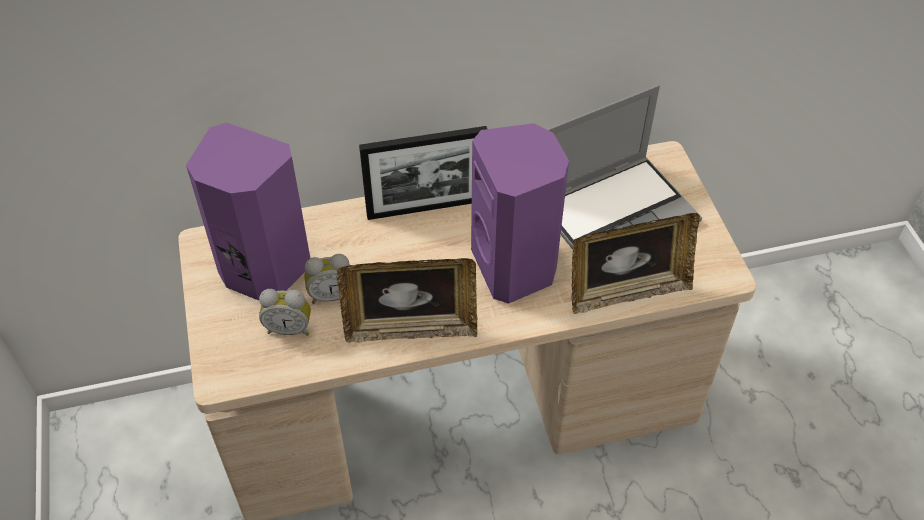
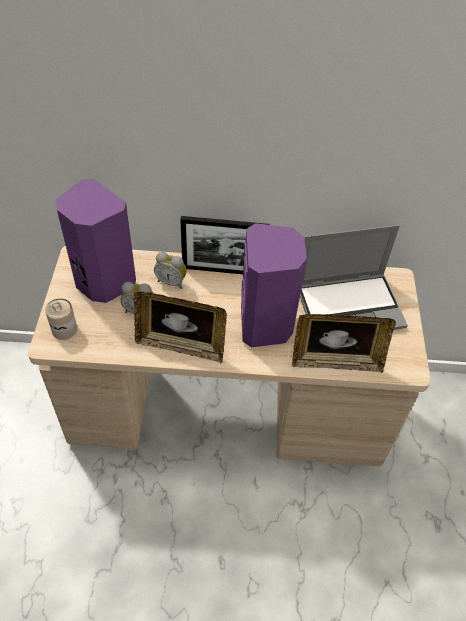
camera: 15 degrees right, 0 degrees up
(234, 351) = (64, 329): none -> can
(289, 328) = (104, 324): alarm clock -> alarm clock (171, 281)

